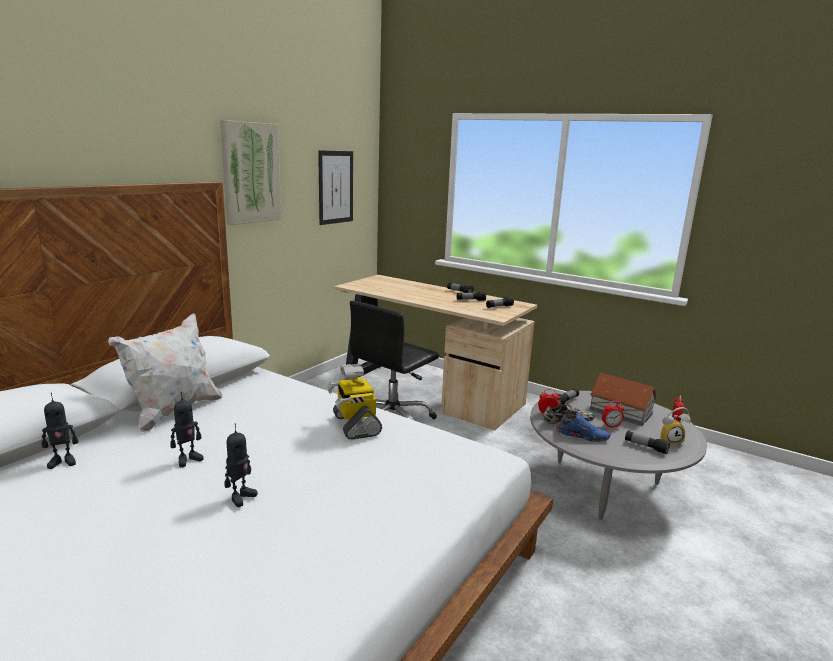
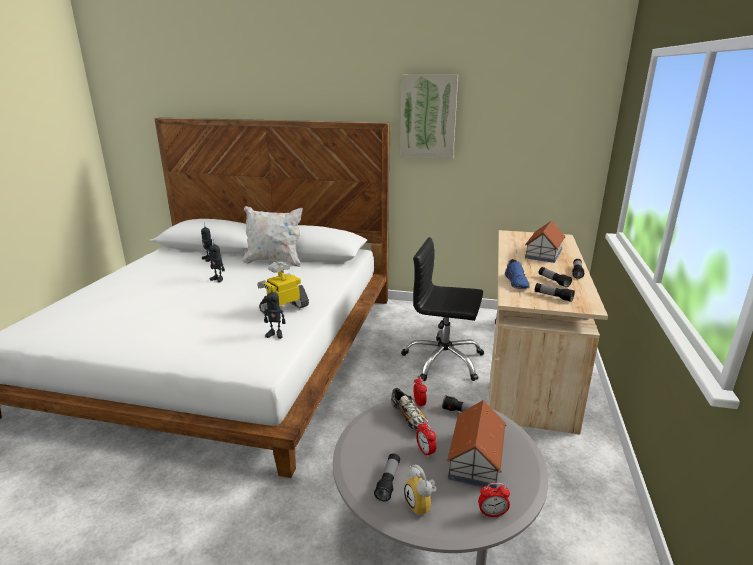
camera: 70 degrees right, 5 degrees up
(240, 497) = (183, 300): toy robot -> toy robot (275, 334)
(335, 187) = (535, 135): picture -> none
(411, 289) = (543, 253): none -> toy house
(582, 435) = (384, 430): blue shoe -> blue shoe (517, 282)

